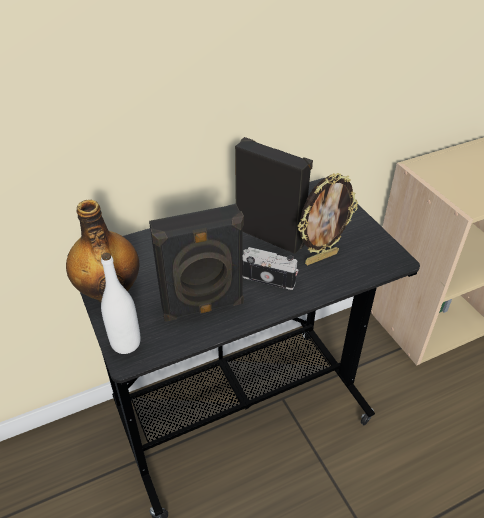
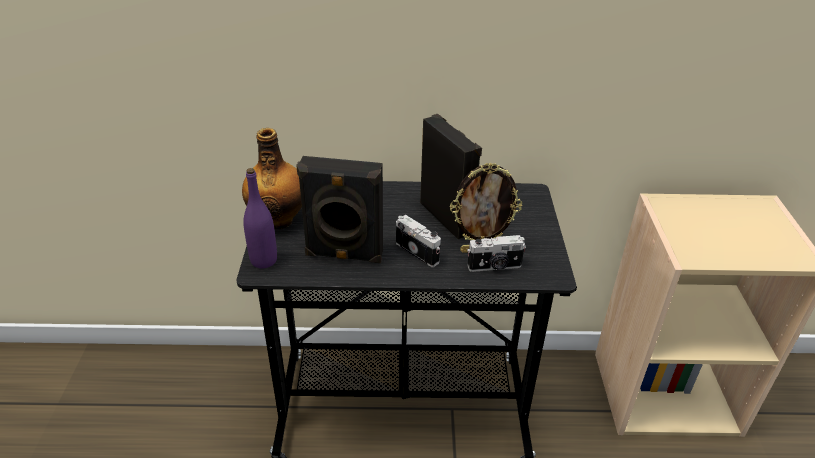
camera: 25 degrees right, 5 degrees down
(126, 343) = (264, 260): white bottle -> purple bottle
(344, 269) = (495, 267): none -> camera

